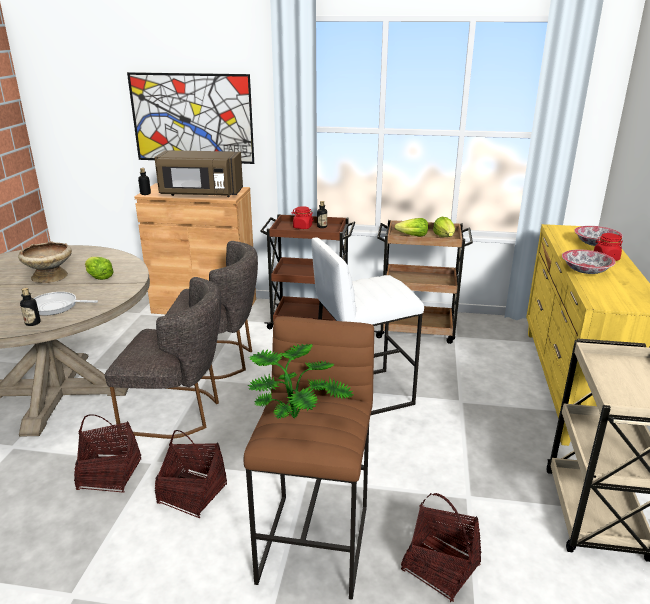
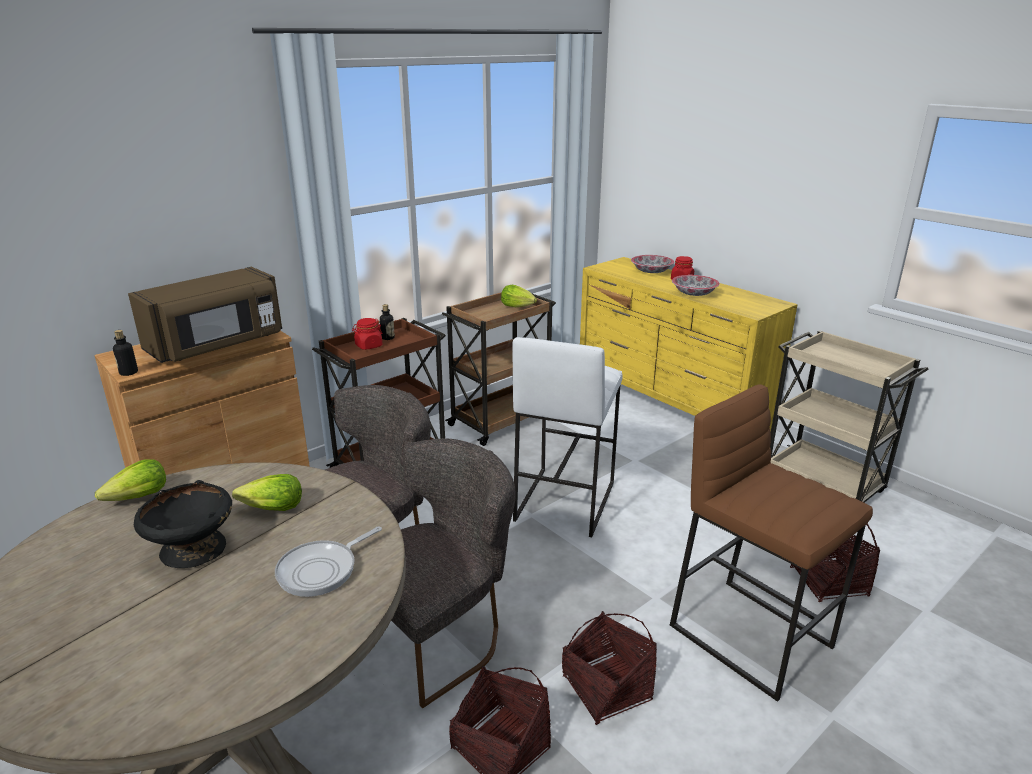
camera: 50 degrees left, 0 degrees up
(33, 323) = (347, 605): bottle -> none
(50, 276) = (192, 548): beige bowl -> black bowl
(192, 118) = (148, 232): picture -> none
(297, 413) = (779, 497): potted plant -> none
(412, 236) = (492, 315): lettuce -> lettuce (139, 497)

